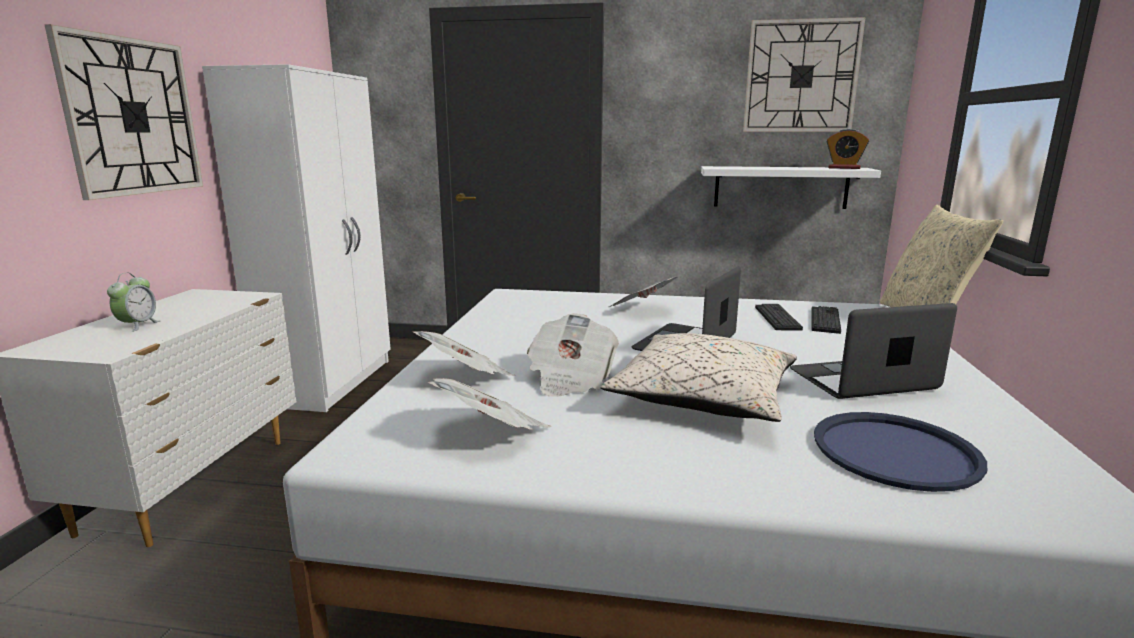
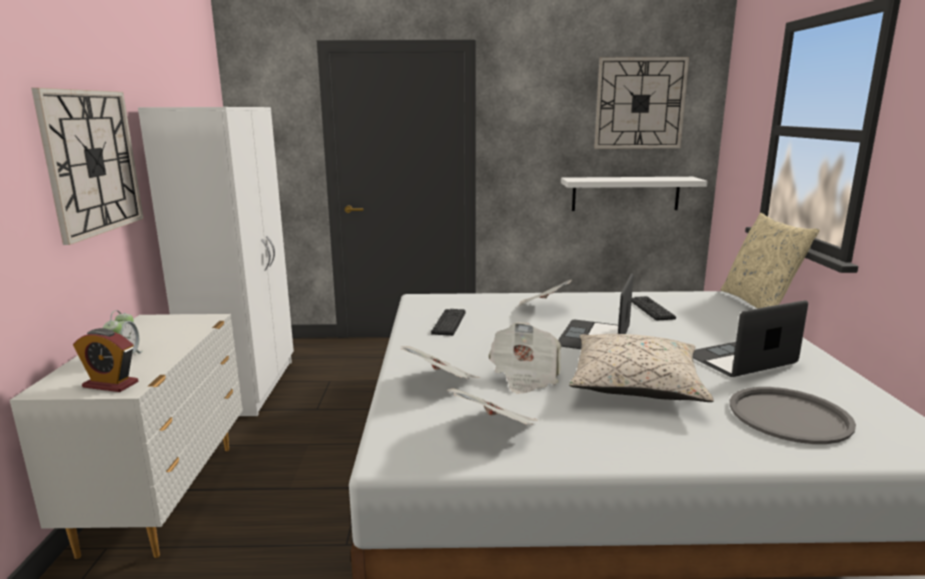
camera: 10 degrees left, 0 degrees up
(825, 320) = (688, 309): keyboard -> keyboard (449, 322)
(844, 168) = (677, 178): alarm clock -> alarm clock (110, 384)
(895, 451) = (789, 416): blue tray -> grey tray

